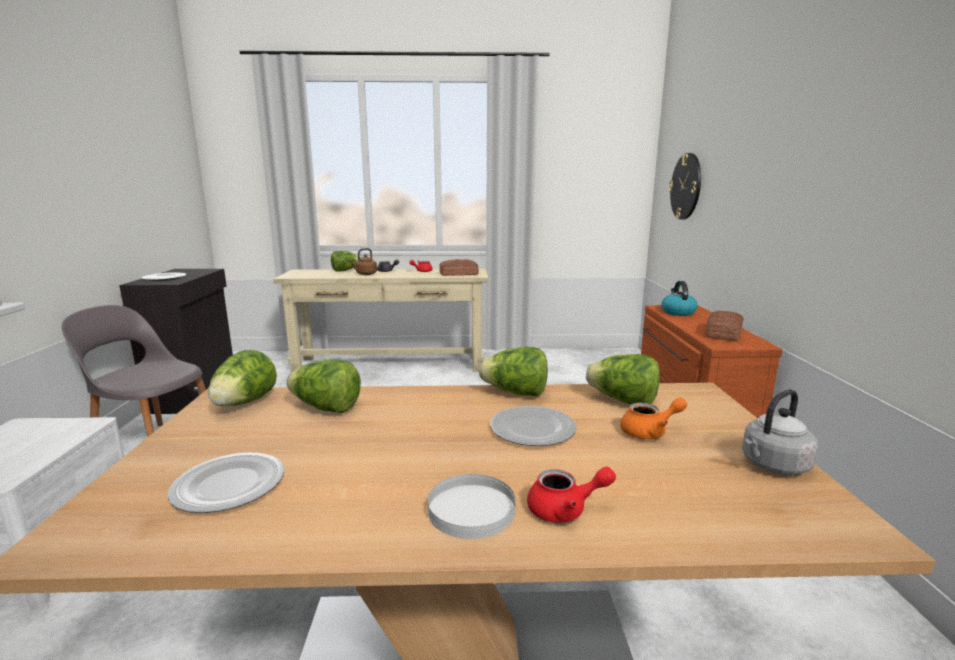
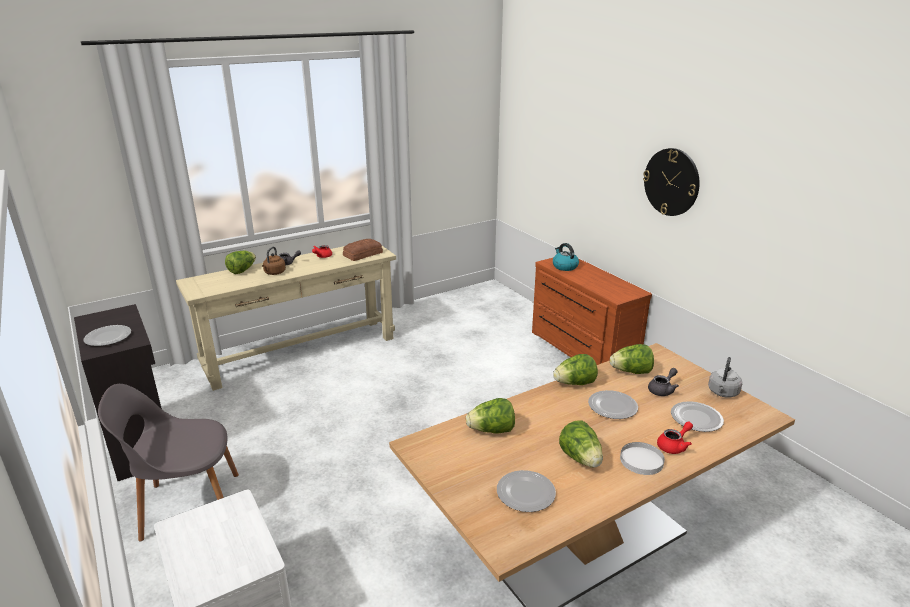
camera: 30 degrees left, 10 degrees up
(244, 403) = (437, 444): lettuce -> lettuce (581, 459)
(650, 432) = (662, 390): orange teapot -> grey teapot
(667, 486) = (697, 419): none -> plate
(686, 186) = (543, 154): wall clock -> wall clock (671, 182)
(724, 333) = (611, 285): bread -> none

